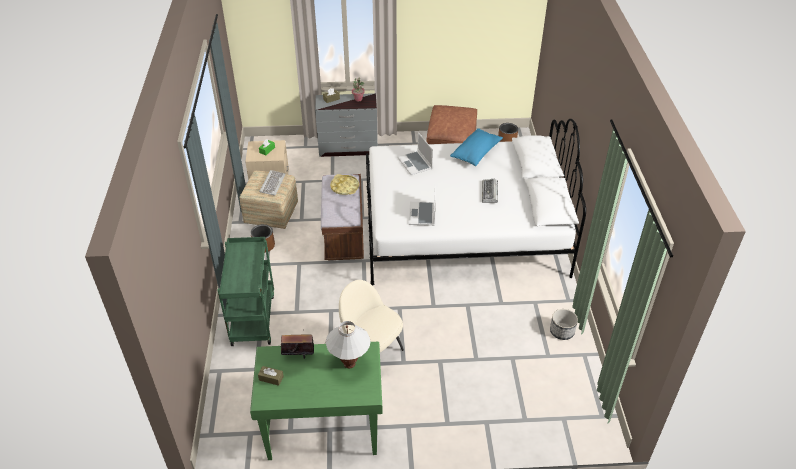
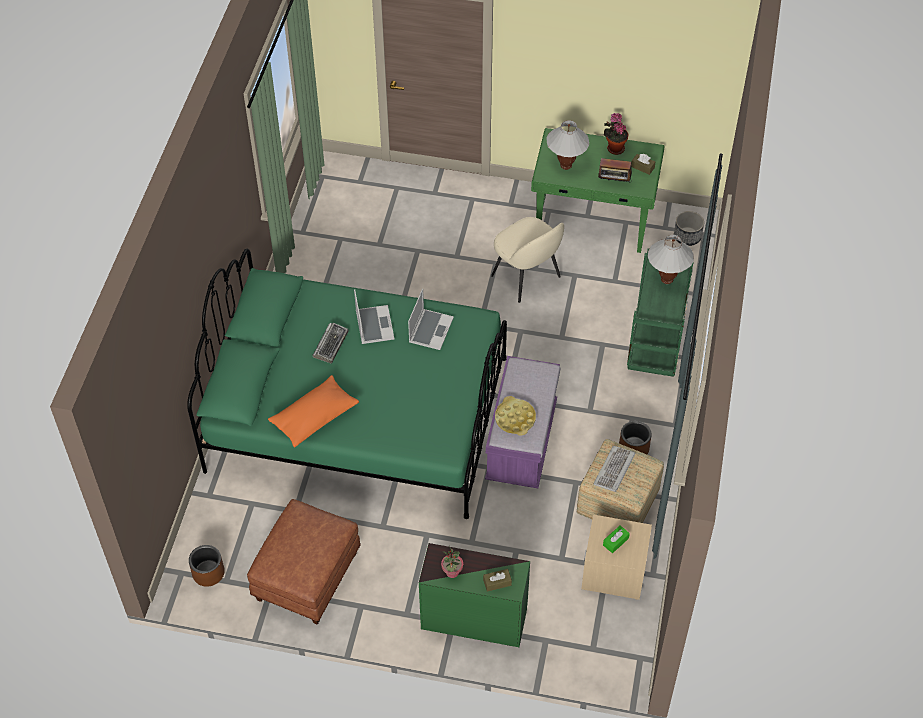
camera: 165 degrees left, 10 degrees up
(240, 277) = (667, 279): none -> white table lamp
(303, 395) = (614, 148): none -> potted plant
(344, 235) = (521, 442): brown bench -> purple bench
(348, 149) = (473, 617): grey dresser -> green dresser
(415, 164) = (408, 416): laptop -> laptop (373, 325)
(463, 231) = (358, 414): white bed -> green bed
(476, 153) = (314, 417): blue pillow -> orange pillow
(561, 331) = (310, 260): planter -> planter (687, 236)

